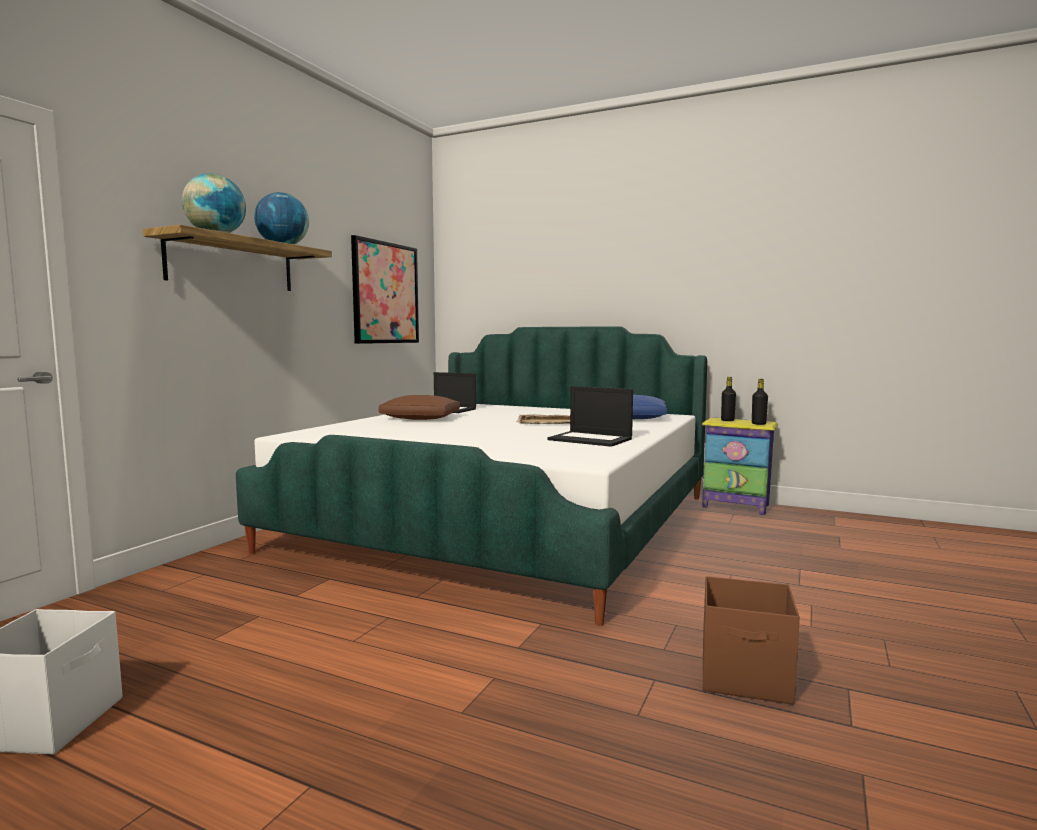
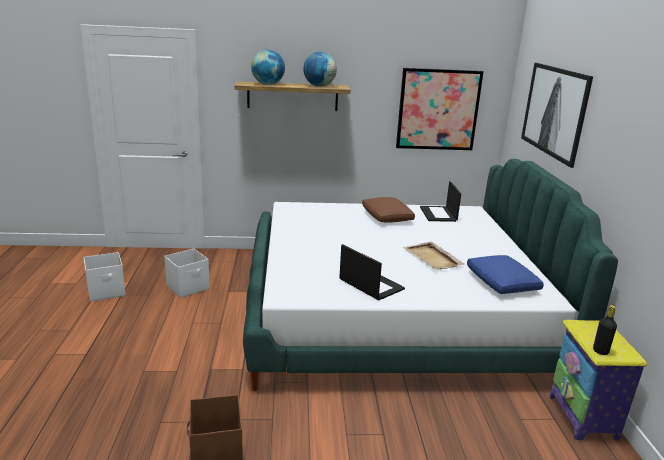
camera: 60 degrees right, 15 degrees up
(220, 625) = (188, 287): none -> white storage box
(536, 271) = (554, 111): none -> picture
(591, 439) = (370, 284): laptop -> laptop turned 135 degrees clockwise
(727, 420) = (593, 331): black bottle -> none

